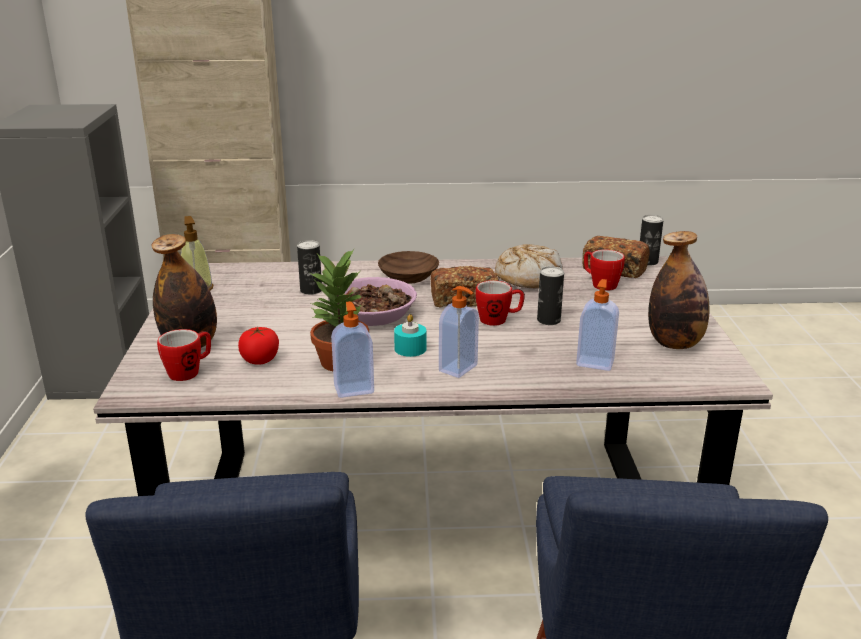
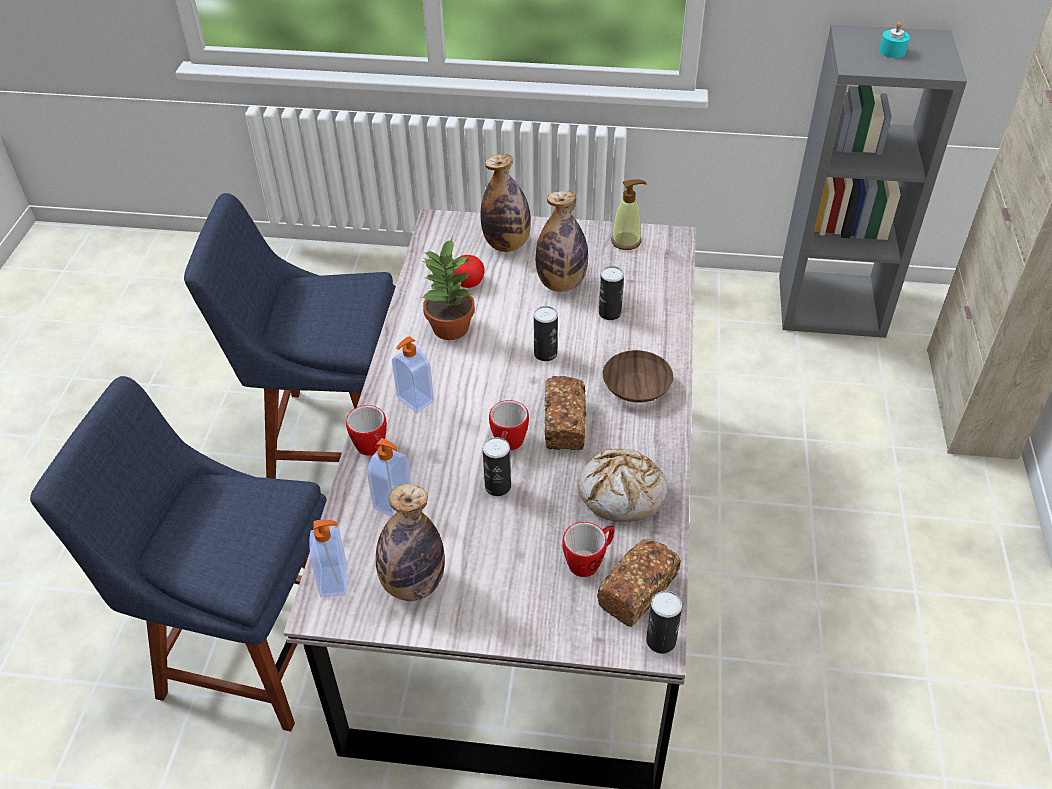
camera: 100 degrees right, 20 degrees up
(189, 371) = (460, 247): mug -> mug (373, 449)
(265, 313) = (561, 284): none -> bottle
(353, 389) = (401, 333): soap dispenser -> soap dispenser (335, 581)
(373, 313) = (545, 353): bowl -> can
(410, 349) = (462, 372): turquoise candle -> turquoise candle (892, 51)

